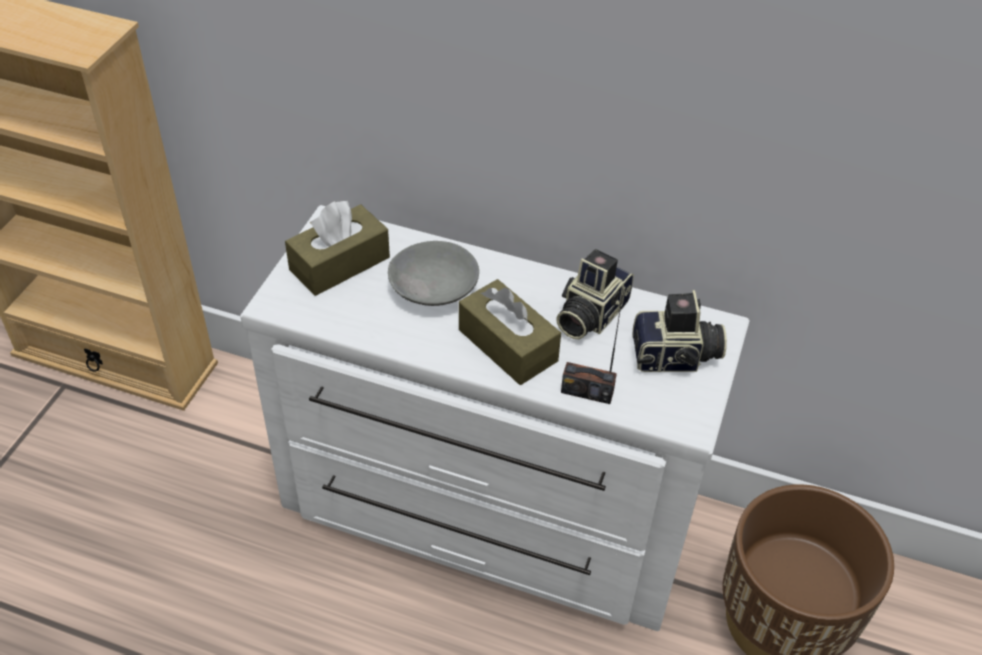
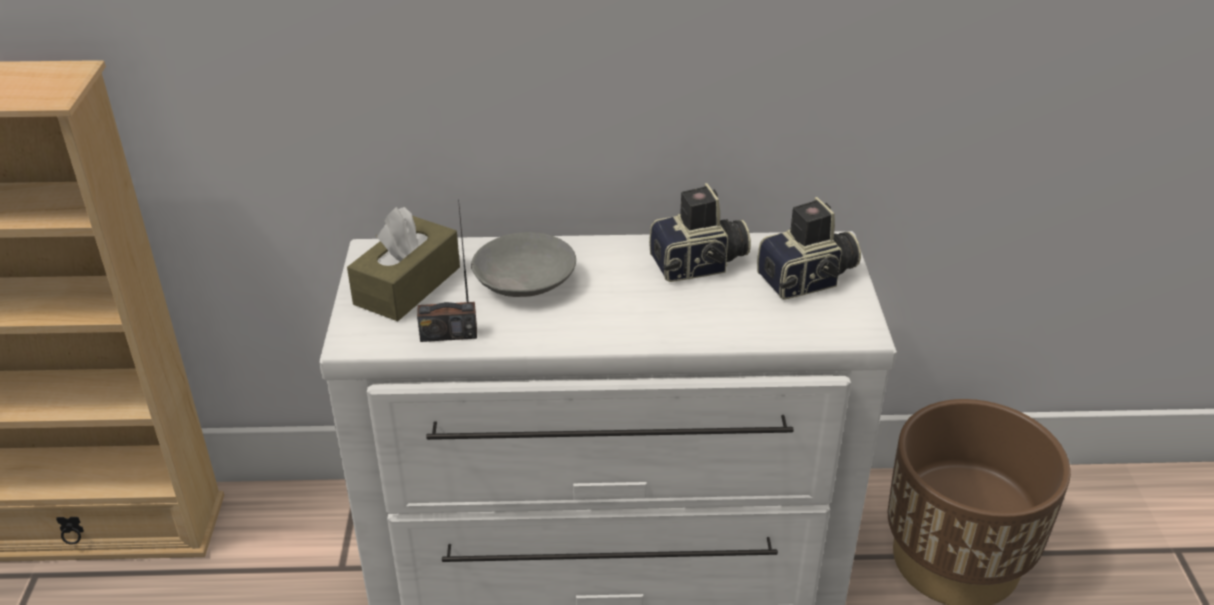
camera: 20 degrees left, 10 degrees down
(508, 345) = (635, 312): brown tissue box -> none
(587, 391) = (742, 331): radio -> radio (448, 333)
(589, 314) = (700, 265): camera -> camera turned 120 degrees counterclockwise

